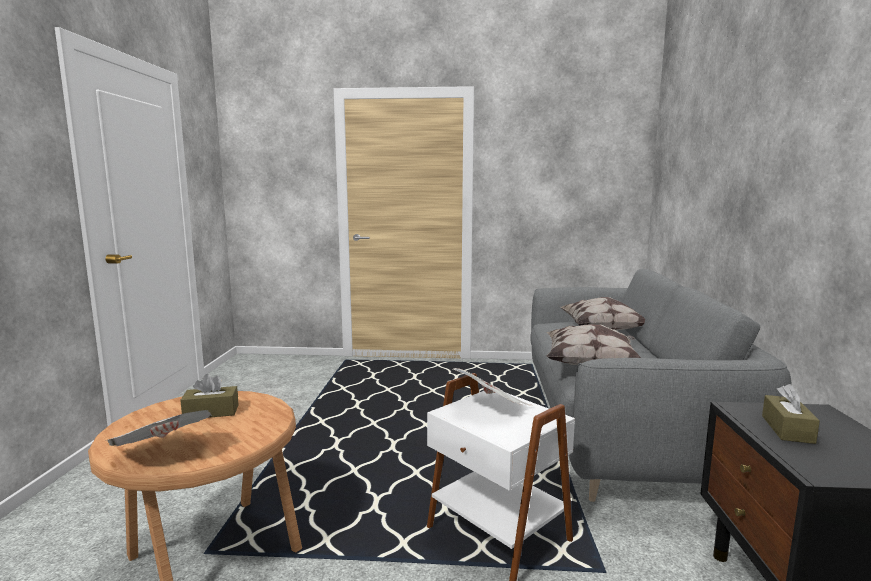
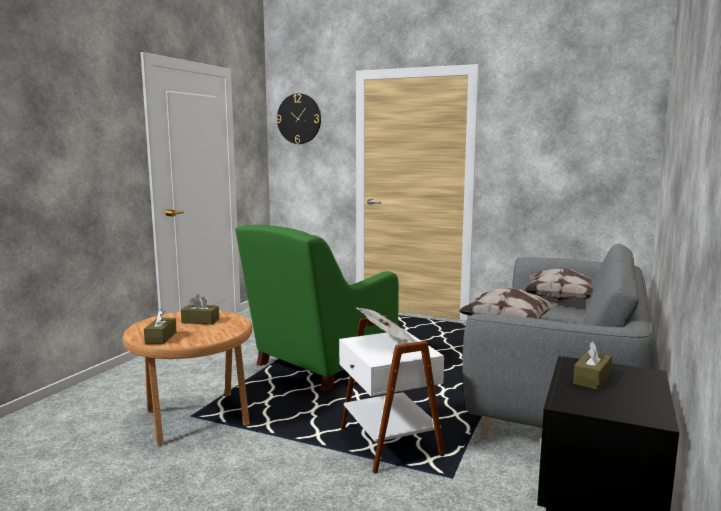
camera: 20 degrees right, 0 degrees up
(163, 453) = (161, 338): newspaper -> brown tissue box
(263, 143) = (299, 119): none -> wall clock
(345, 436) = (320, 365): none -> green armchair

